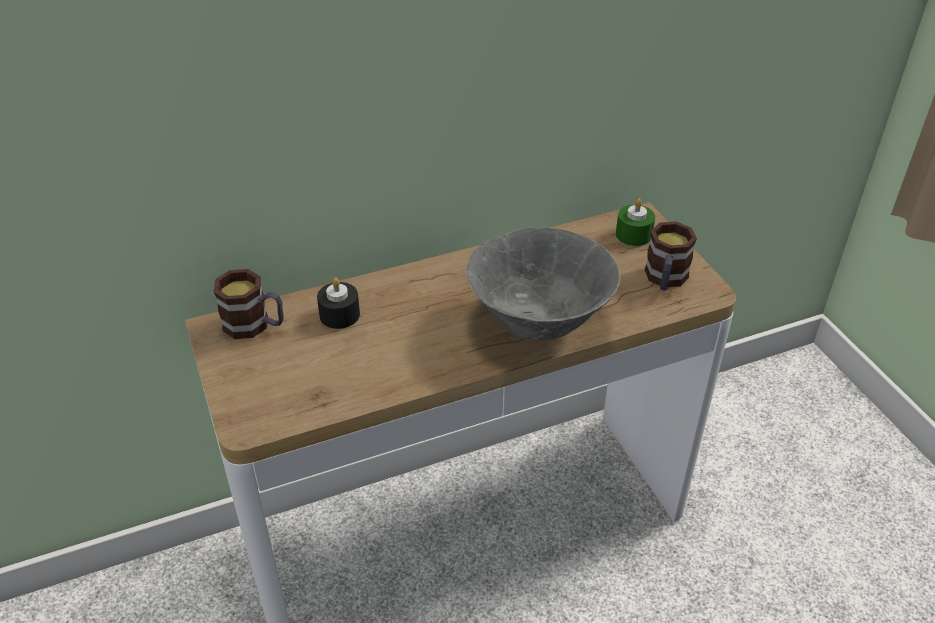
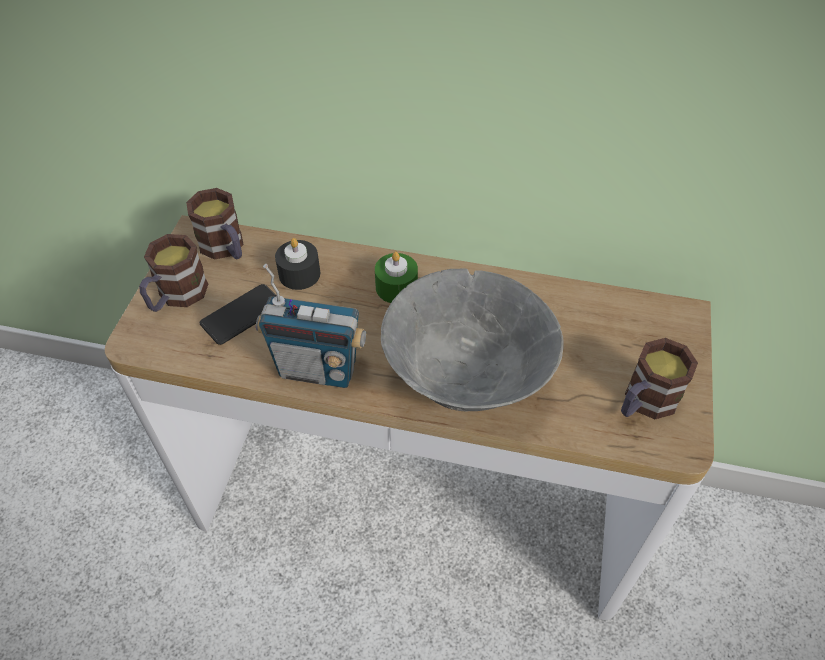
camera: 35 degrees right, 10 degrees up
(248, 378) = (176, 296): none -> mug
(321, 364) = (242, 315): none -> phone
(423, 369) = (318, 369): none -> radio
(633, 234) = (656, 331): green candle -> green candle (396, 287)

